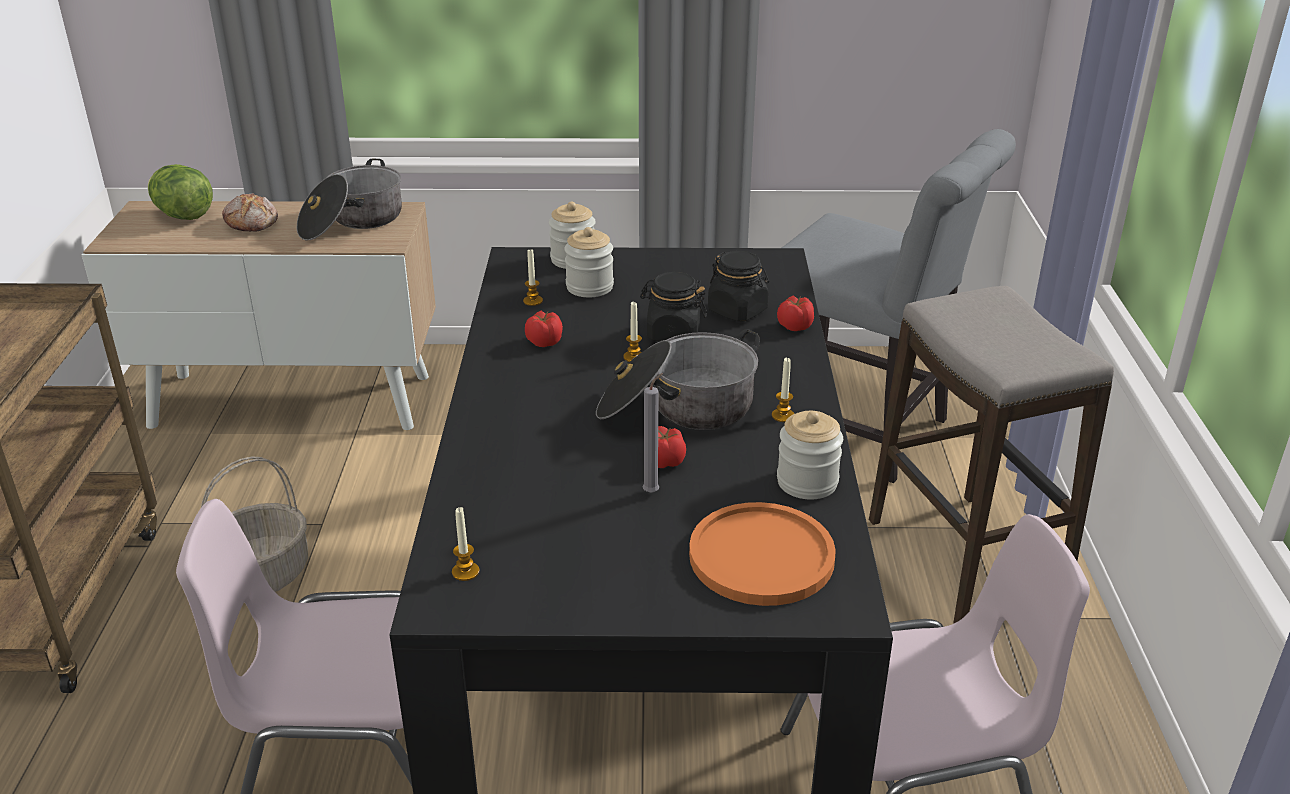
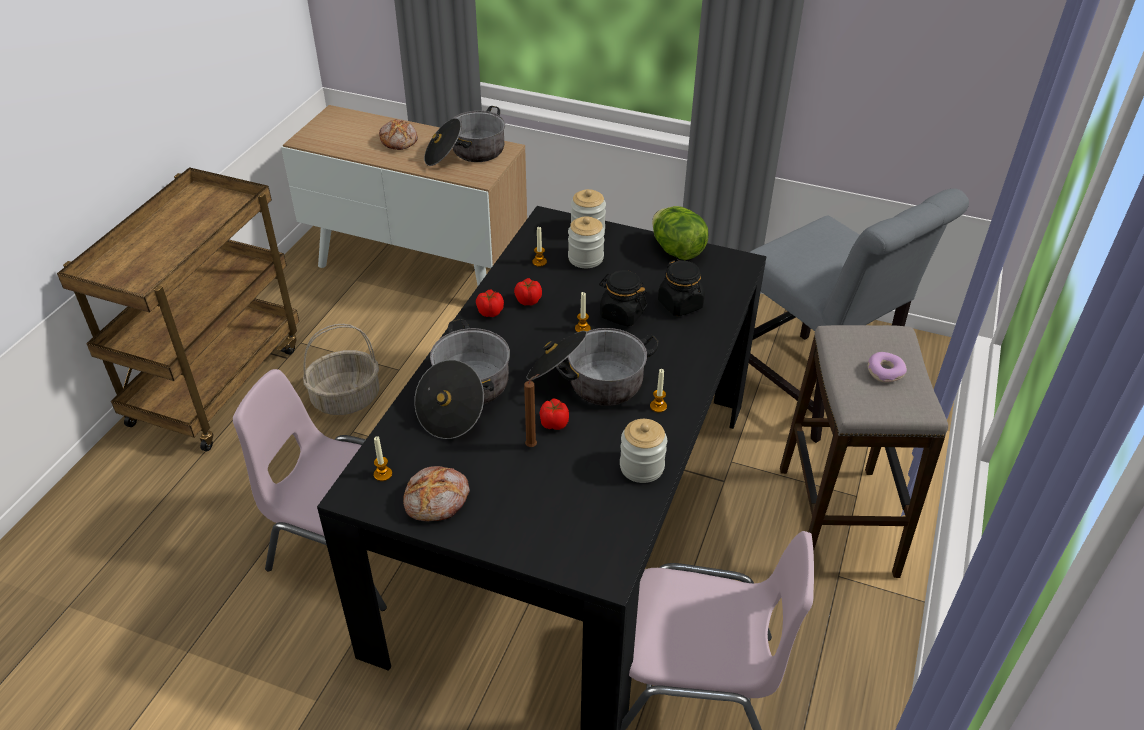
camera: 20 degrees right, 10 degrees up
(183, 216) = (357, 125): lettuce -> lettuce (677, 251)
(525, 459) = (464, 397): none -> cooking pot
(563, 583) = (438, 500): none -> bread
(653, 492) = (533, 445): grey candle -> brown candle
(761, 556) = (575, 517): orange plate -> none
(794, 326) = (714, 329): tomato -> tomato (489, 312)
(1011, 331) = (884, 372): none -> donut

